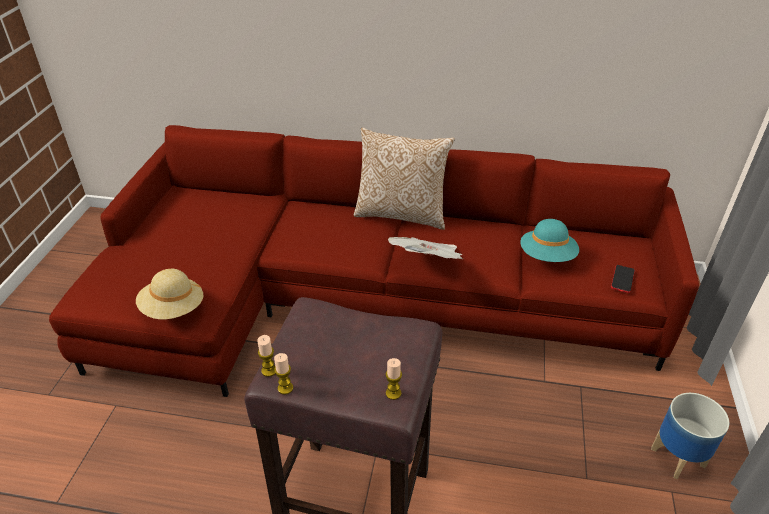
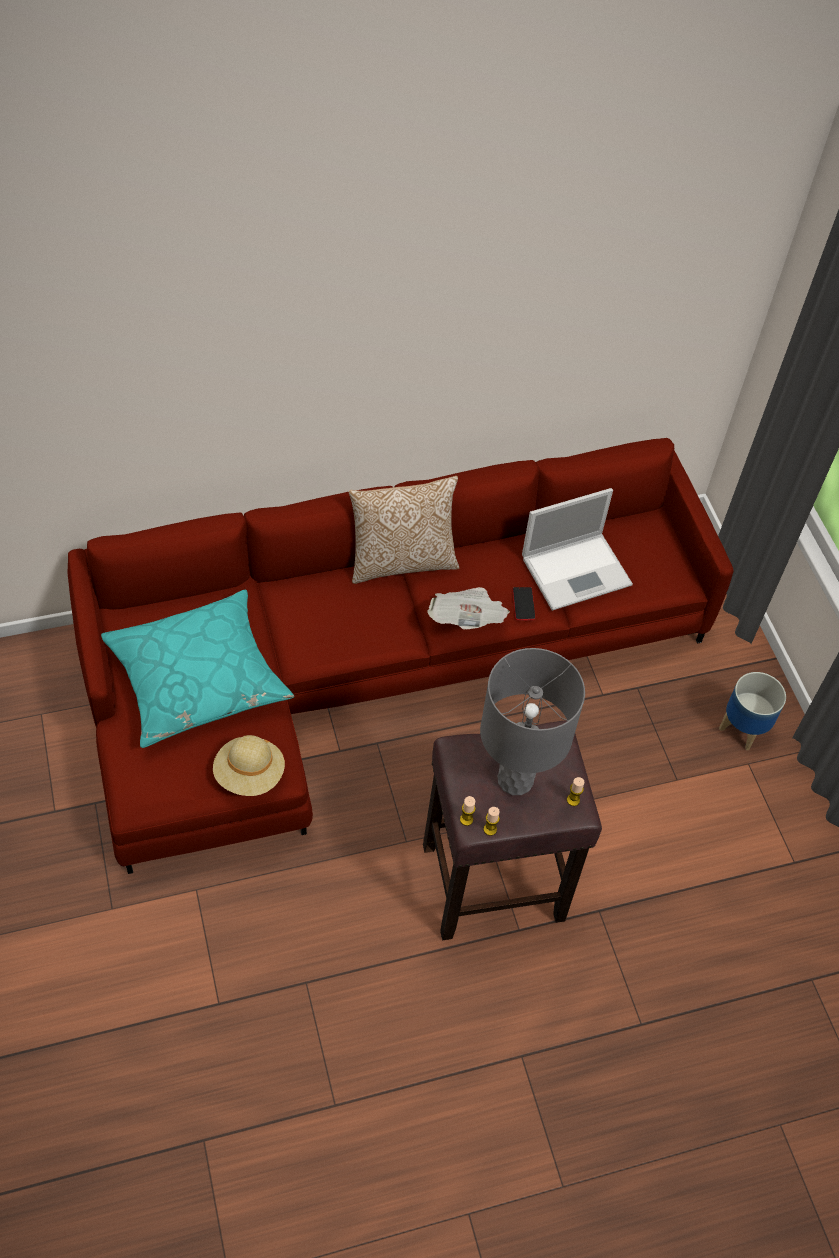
camera: 30 degrees left, 15 degrees up
(192, 237) = (197, 678): none -> turquoise pillow
(346, 354) = (515, 780): none -> grey table lamp
(547, 256) = (578, 570): turquoise hat -> laptop
(622, 279) = (657, 575): phone -> phone (523, 604)

